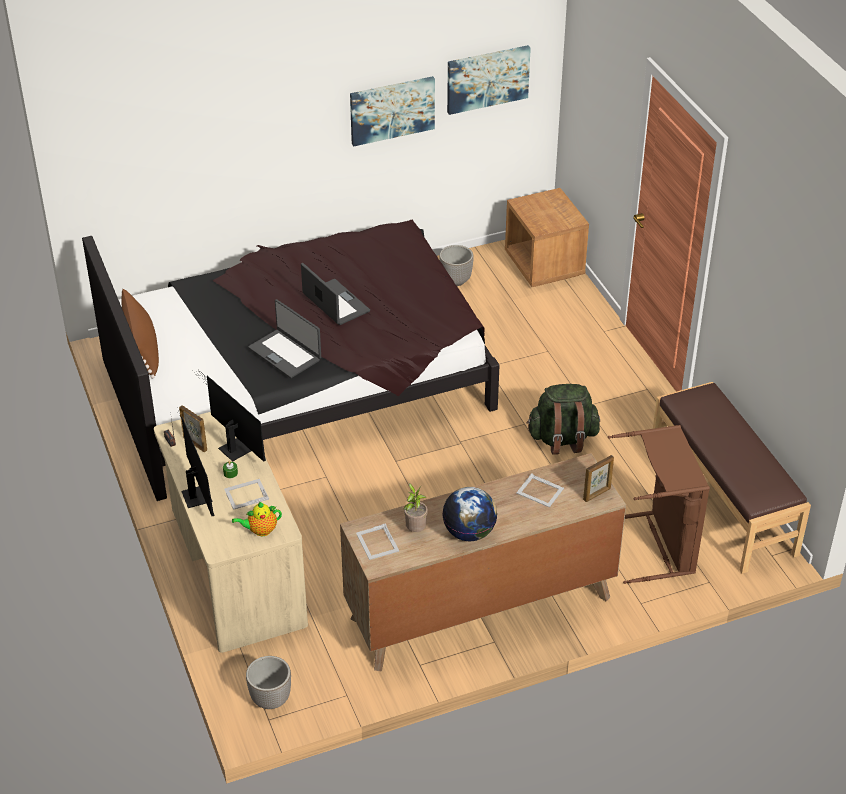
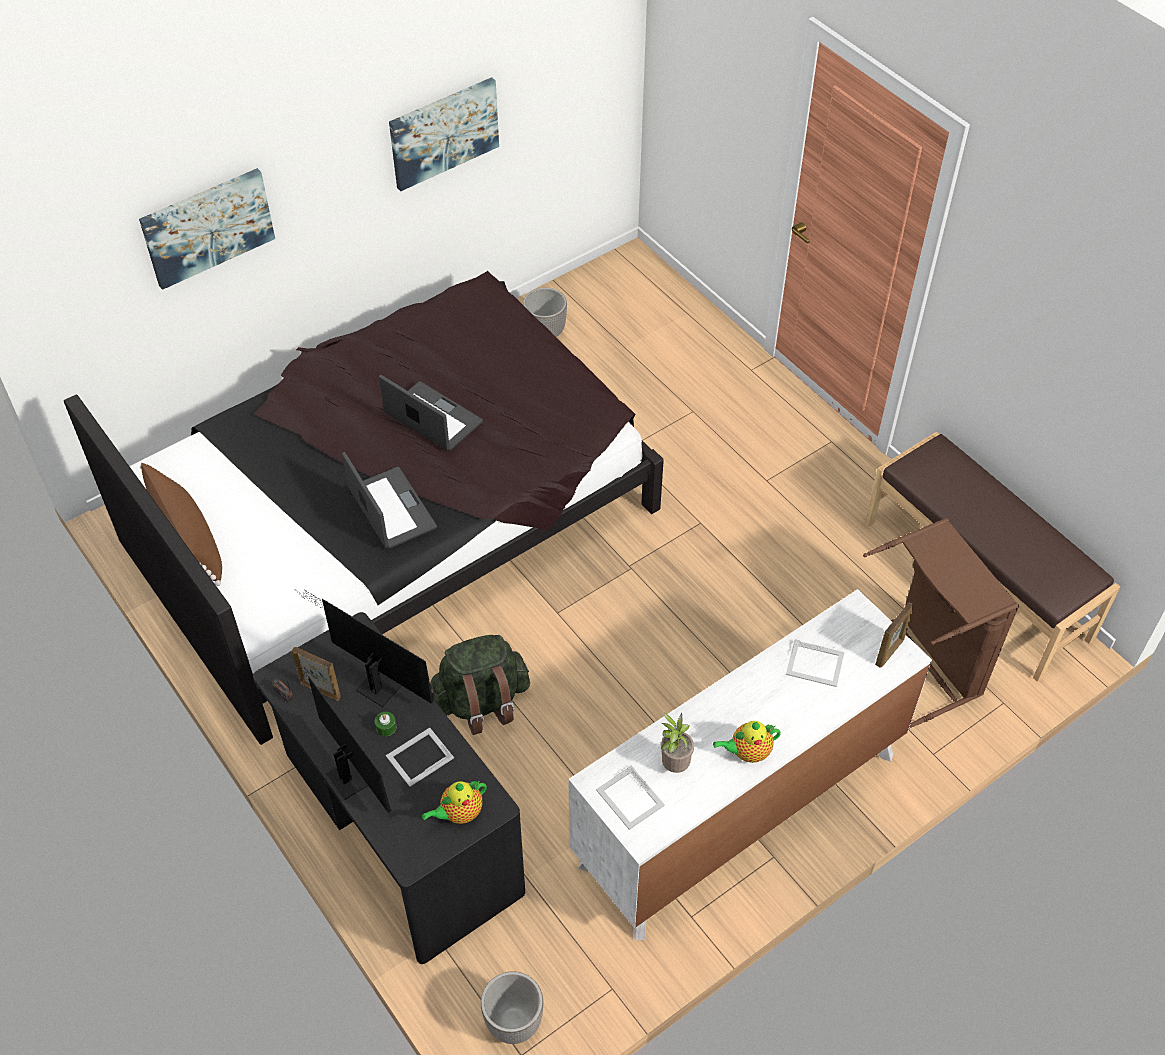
camera: 15 degrees left, 10 degrees up
(234, 569) = (399, 827): beige desk -> black desk
(285, 353) = (391, 509): laptop -> laptop turned 150 degrees counterclockwise
(469, 532) = (747, 752): globe -> teapot
(480, 608) = (739, 811): brown dresser -> white dresser
(487, 78) = (558, 67): picture -> picture (207, 227)
(544, 265) = (647, 290): brown nightstand -> none
(562, 439) = (755, 535): green backpack -> green backpack (481, 702)

